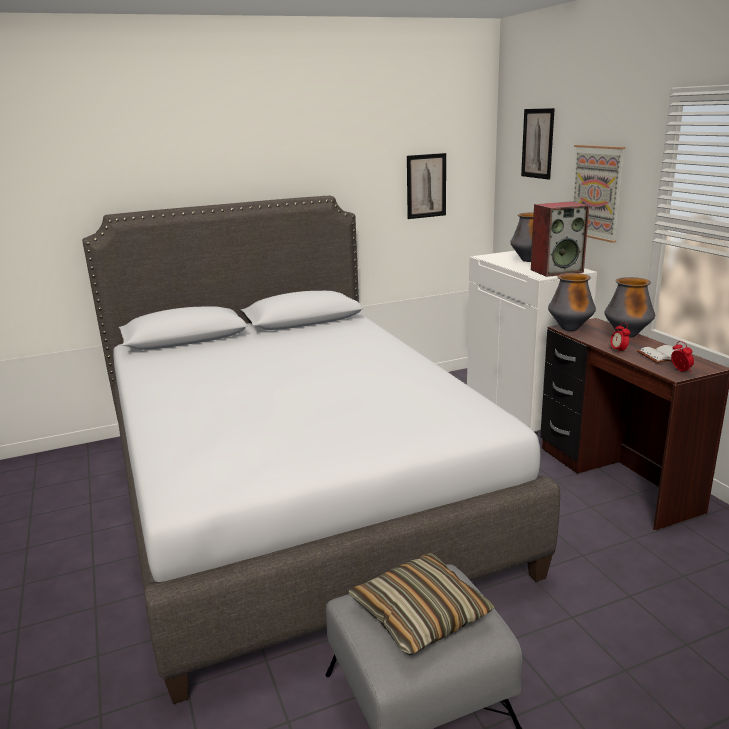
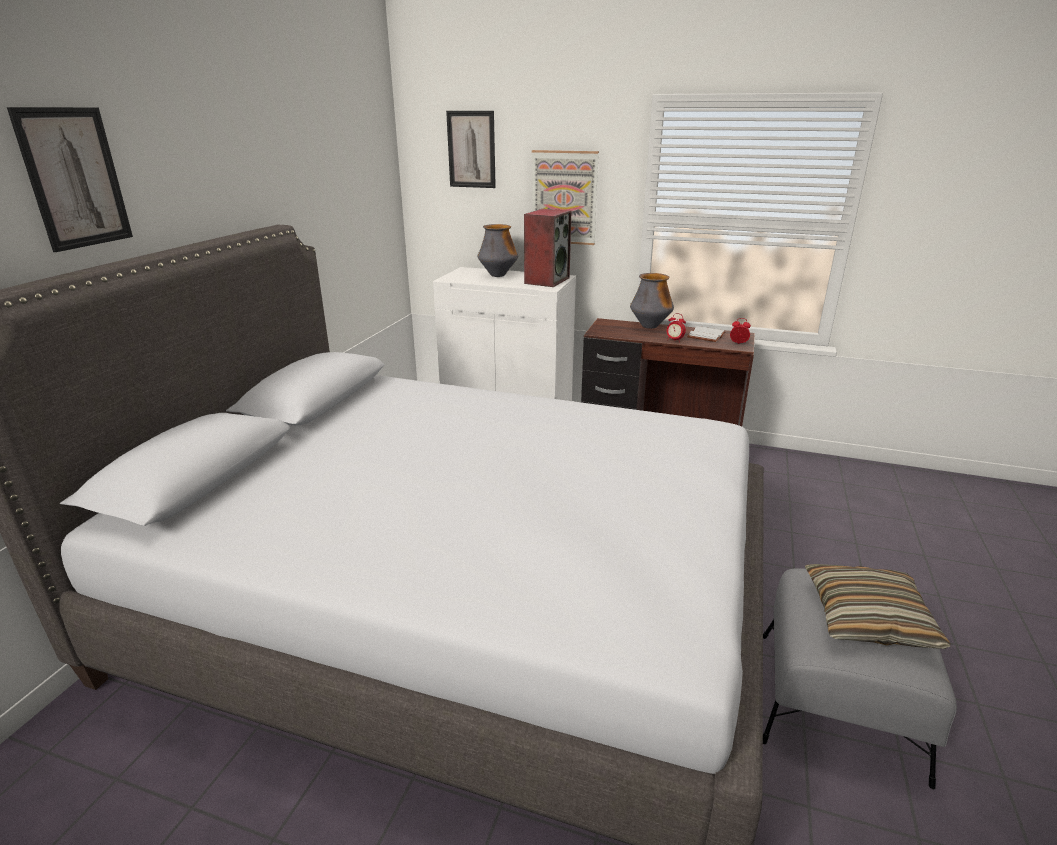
camera: 50 degrees left, 5 degrees up
(426, 186) = (355, 204): picture -> picture (74, 178)
(570, 329) = (604, 332): vase -> none

